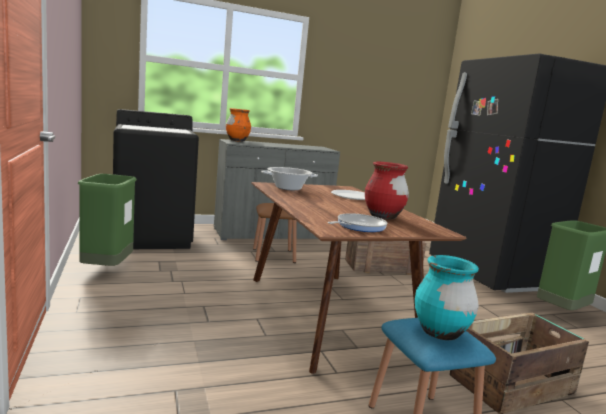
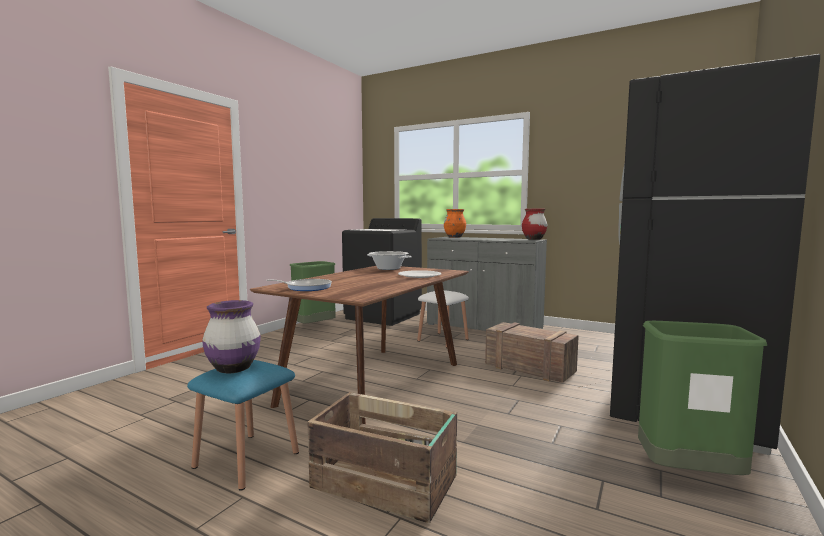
camera: 50 degrees right, 5 degrees down
(273, 255) = (443, 340): brown stool -> white stool
(383, 217) = (363, 286): red vase -> red vase (534, 239)
(440, 333) = (233, 369): turquoise vase -> purple vase

